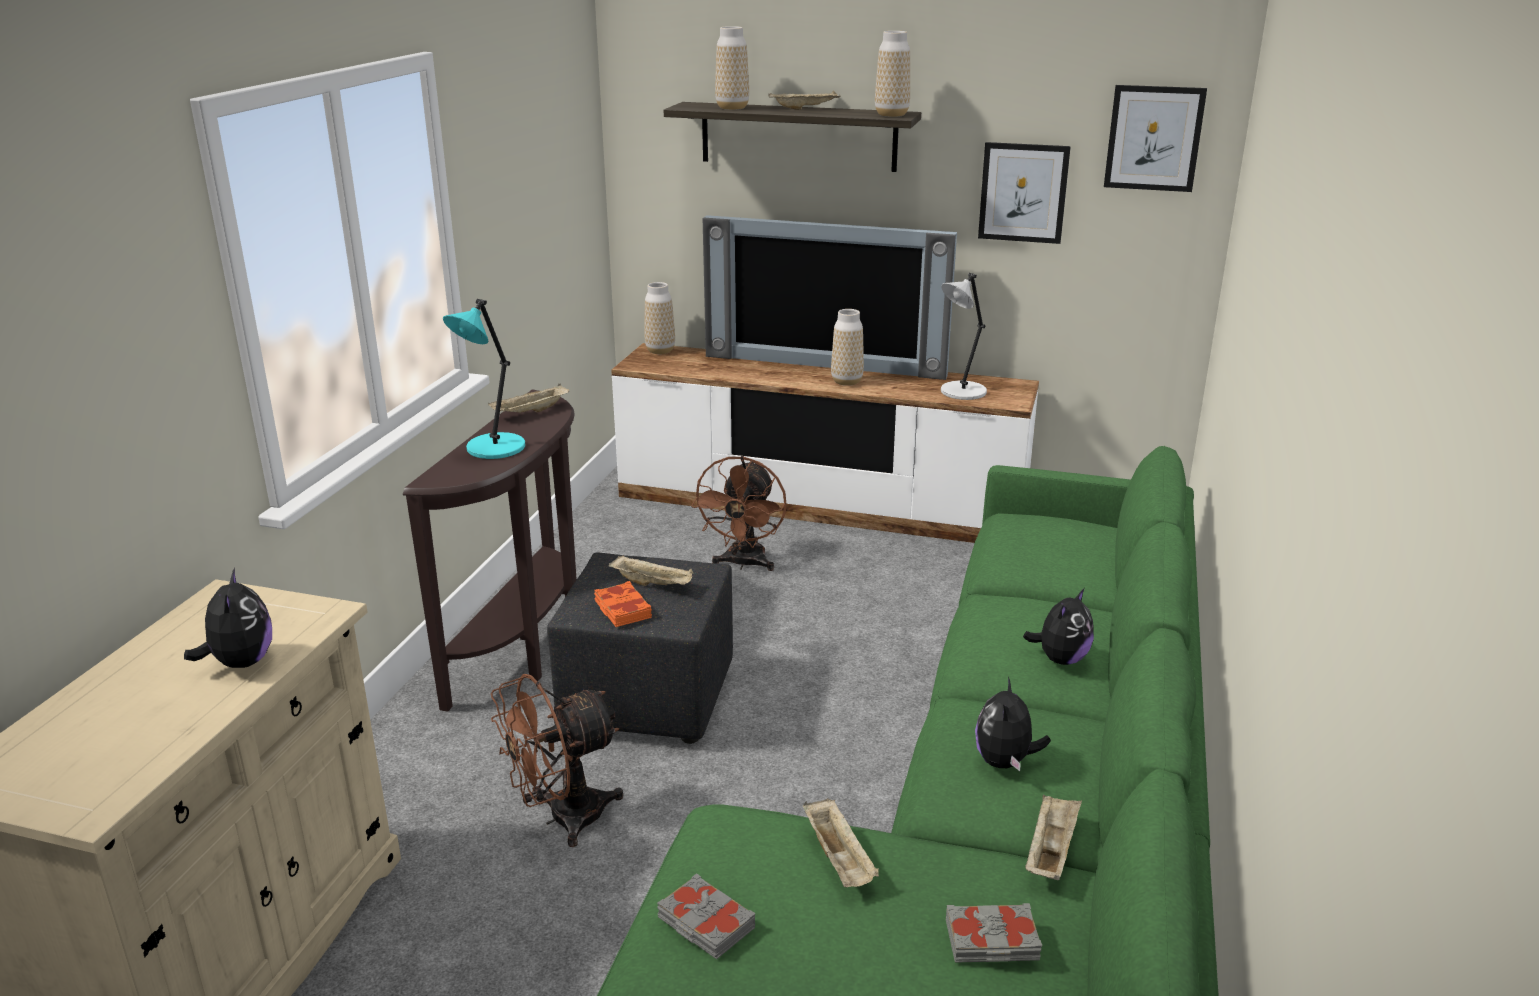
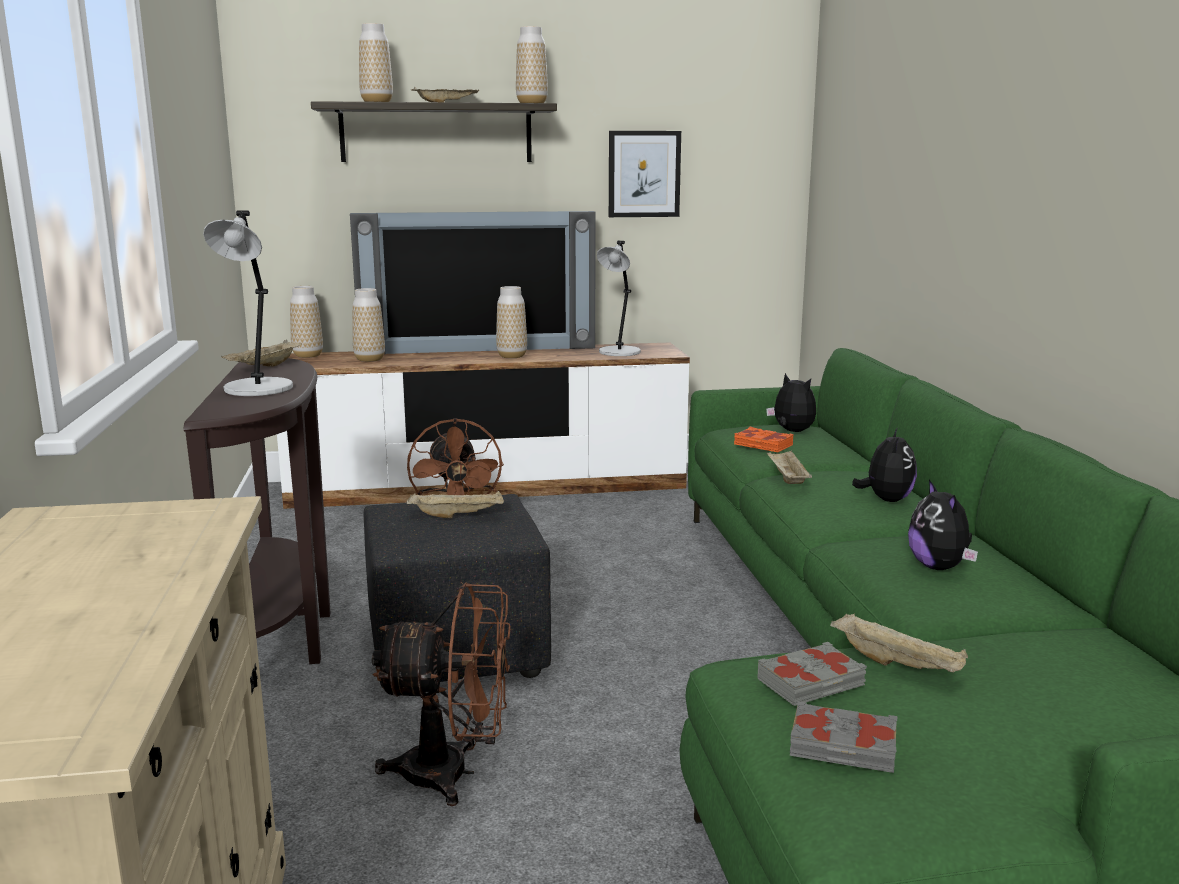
camera: 25 degrees left, 10 degrees down
(240, 663) = (148, 562): plush toy -> plush toy (791, 431)
(493, 449) = (257, 390): turquoise table lamp -> grey table lamp
(562, 819) = (453, 773): brown fan -> brown fan turned 120 degrees counterclockwise
(622, 610) = (447, 538): orange book -> orange book (763, 445)
(709, 366) = (369, 359): none -> vase
(992, 941) = (1107, 686): grey book -> grey book (811, 683)
(1050, 851) = (1052, 617): beige tray -> beige tray (787, 479)
(1154, 138) = (745, 121): picture -> none

